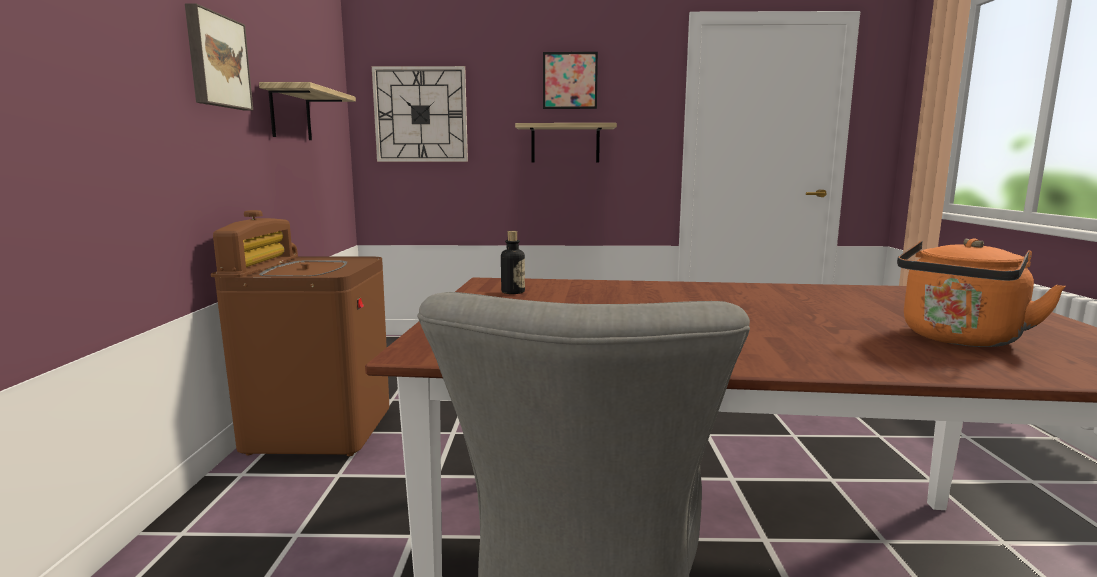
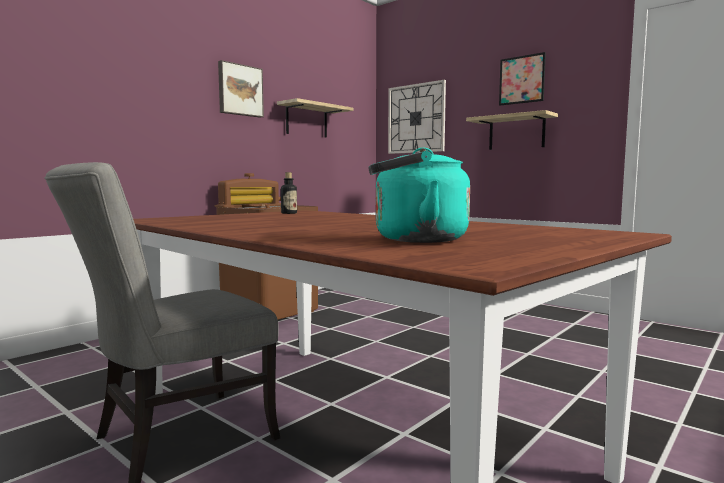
camera: 40 degrees right, 5 degrees down
(959, 339) = (414, 240): orange kettle -> turquoise kettle

